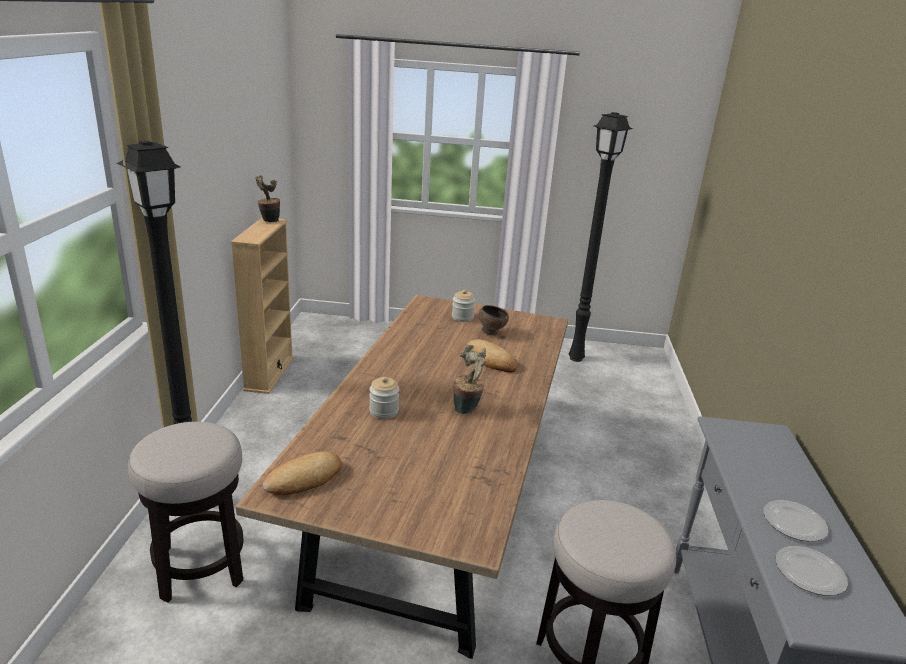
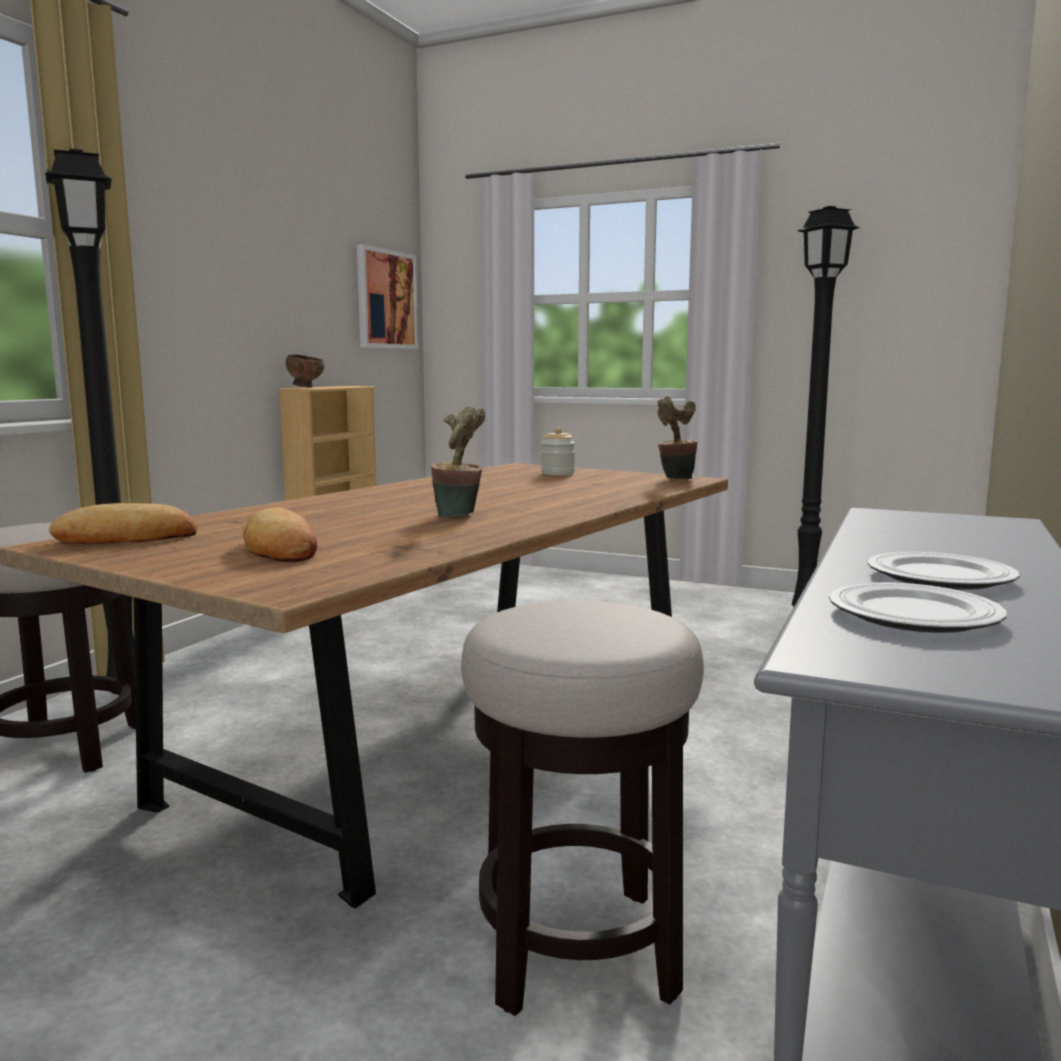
camera: 20 degrees right, 15 degrees down
(269, 221) = (349, 386): potted plant -> potted plant (675, 479)
(277, 136) = (386, 299): none -> picture
(384, 411) = (329, 511): jar -> none
(491, 333) = (586, 481): brown bowl -> brown bowl (306, 387)
(491, 360) = (555, 493): bread -> bread (281, 548)

